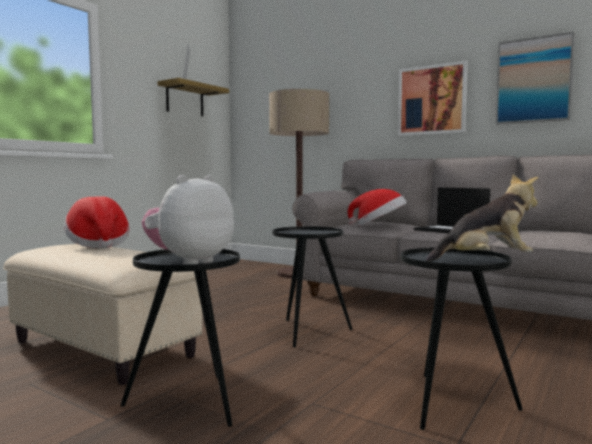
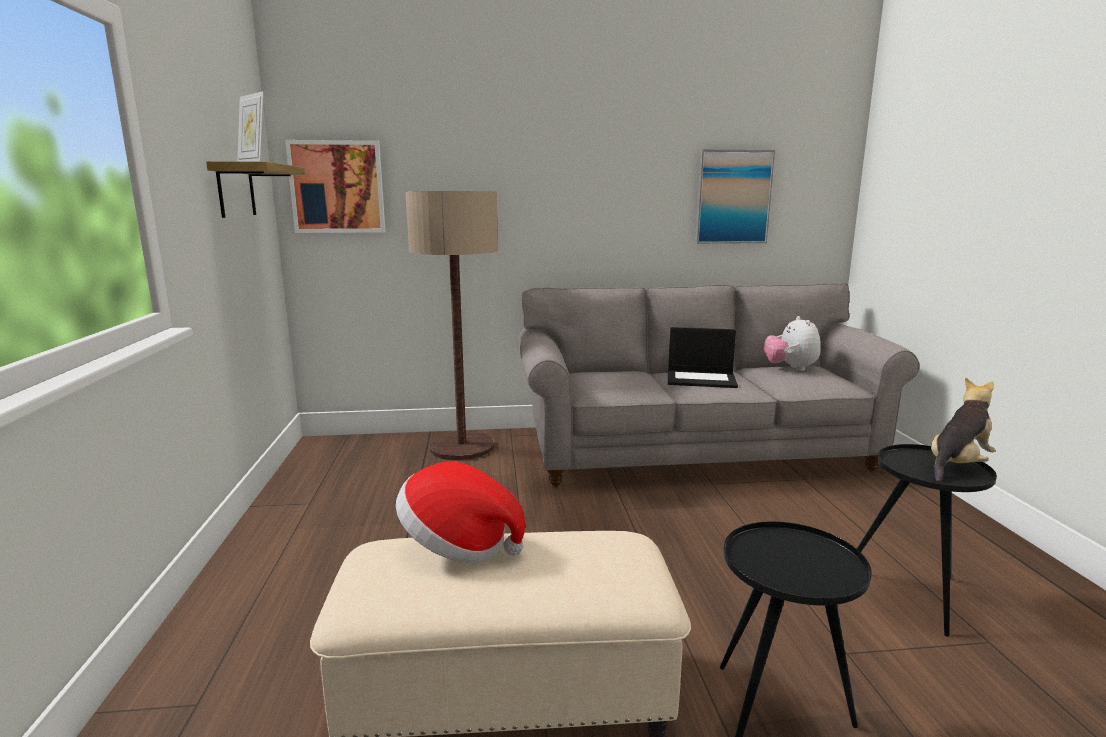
camera: 40 degrees left, 10 degrees up
(189, 262) = (812, 565): plush toy -> plush toy (790, 368)
(307, 332) = (662, 552): black side table -> none
(378, 226) = (635, 387): hat -> none
(432, 100) = (622, 209): picture -> picture (337, 187)

